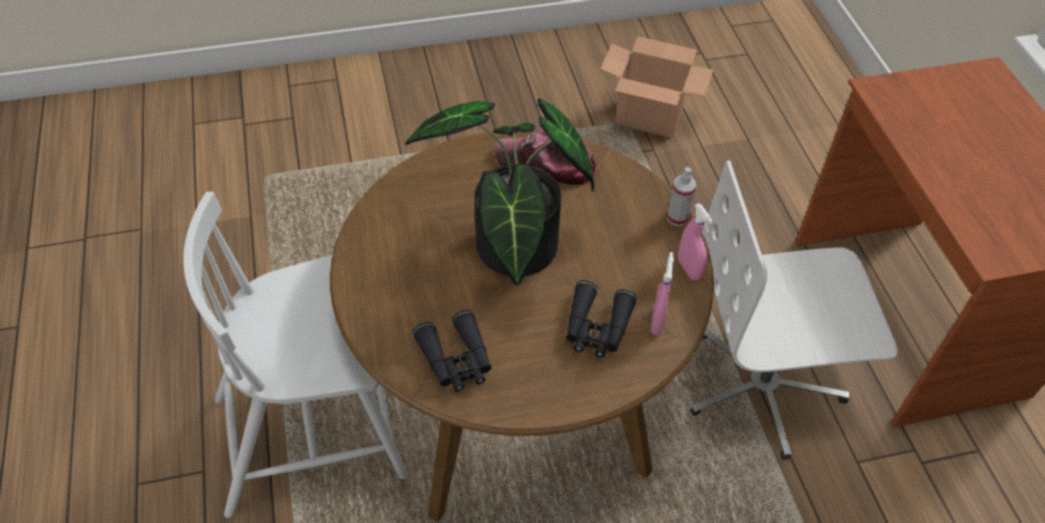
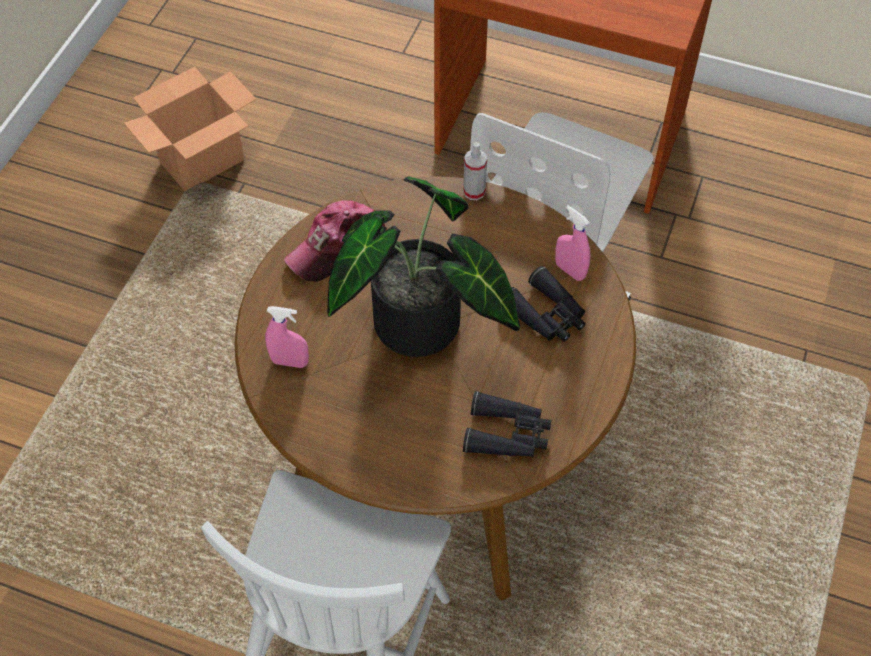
camera: 55 degrees left, 5 degrees up
(689, 269) = (533, 217): pink spray bottle -> pink spray bottle (290, 362)

